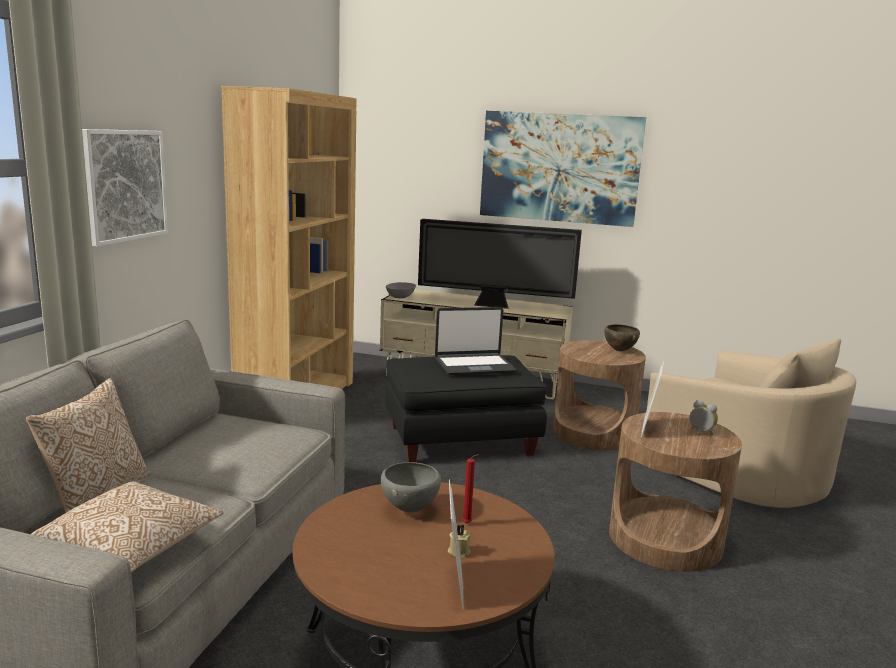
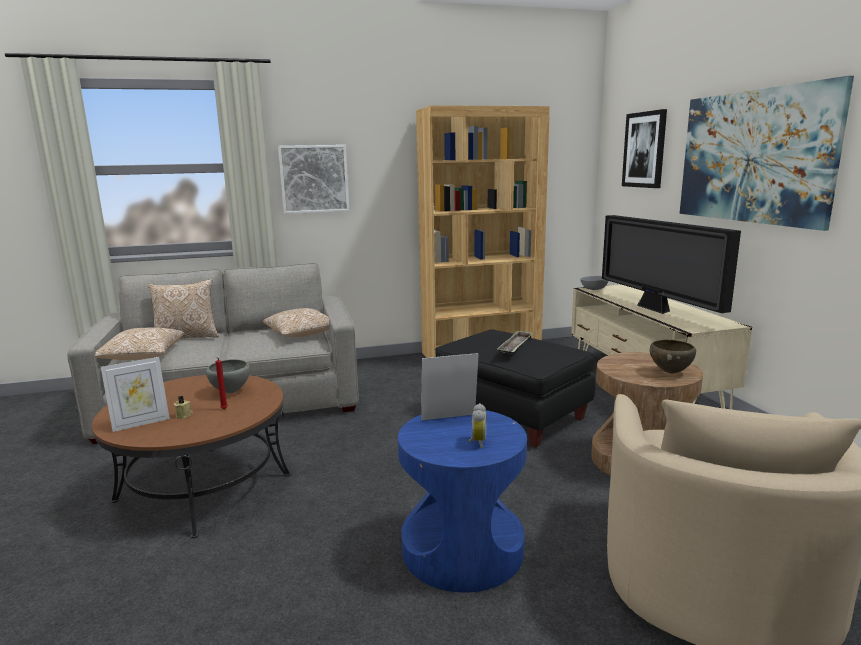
camera: 60 degrees right, 0 degrees up
(248, 427) = (302, 334): none -> pillow
(419, 151) = (644, 150): none -> picture
(474, 365) = (515, 346): laptop -> tray
(664, 539) = (462, 549): brown side table -> blue side table

